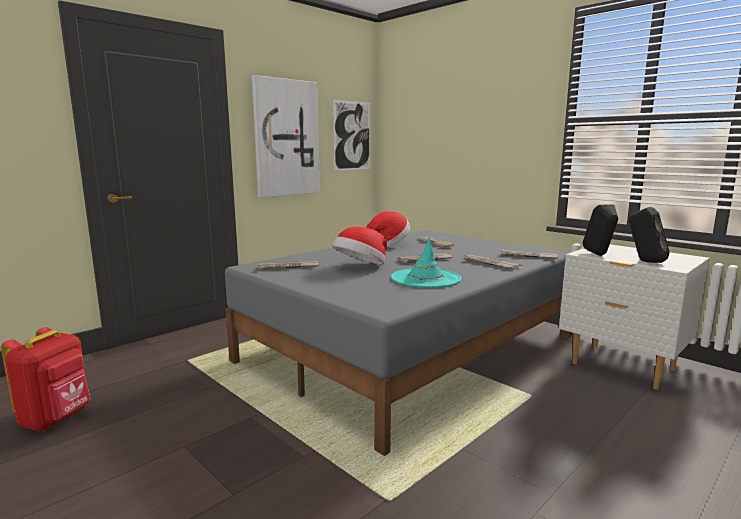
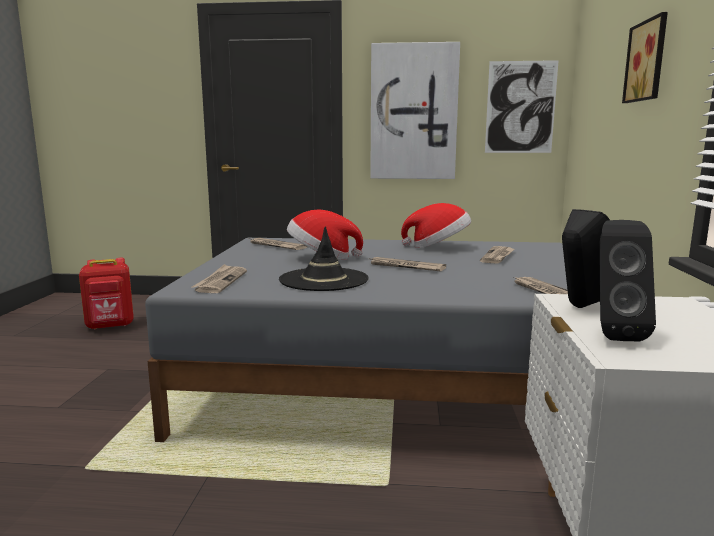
camera: 50 degrees right, 0 degrees up
(425, 278) = (323, 280): turquoise hat -> black hat
(489, 116) = (648, 61): none -> picture
(490, 264) = (455, 287): newspaper -> newspaper (220, 281)

